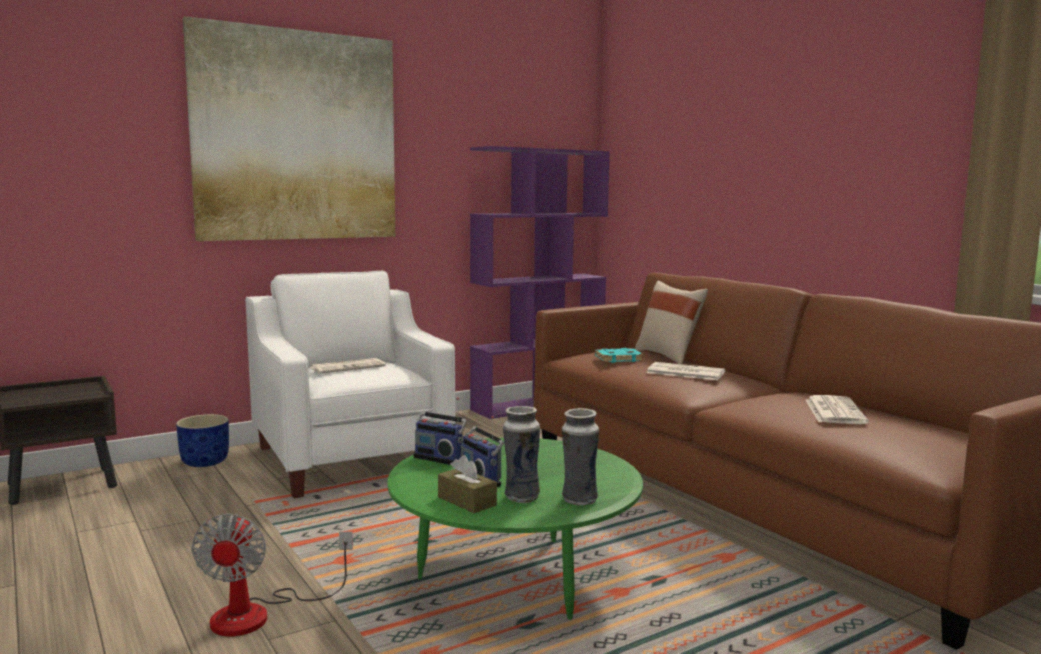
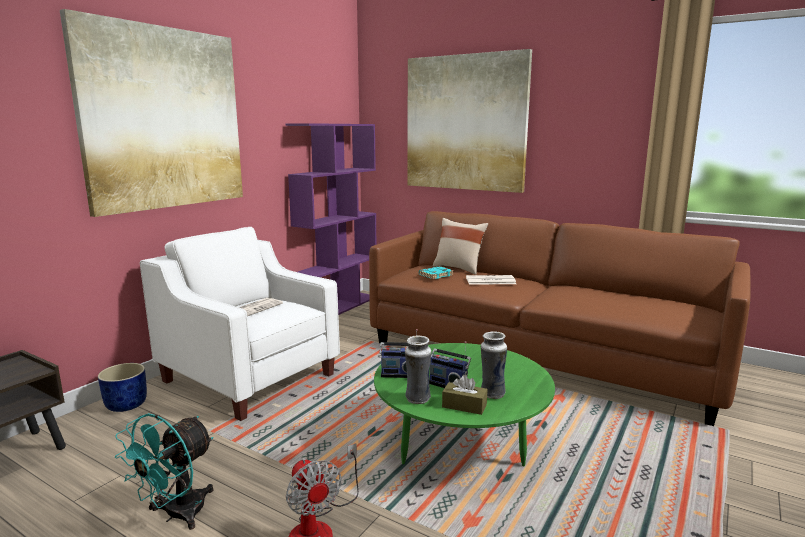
camera: 25 degrees left, 5 degrees up
(144, 566) = (176, 515): none -> turquoise fan
(579, 500) = (527, 388): vase -> vase (417, 399)
(722, 146) = (465, 123): none -> picture
(833, 411) = (606, 298): newspaper -> none

